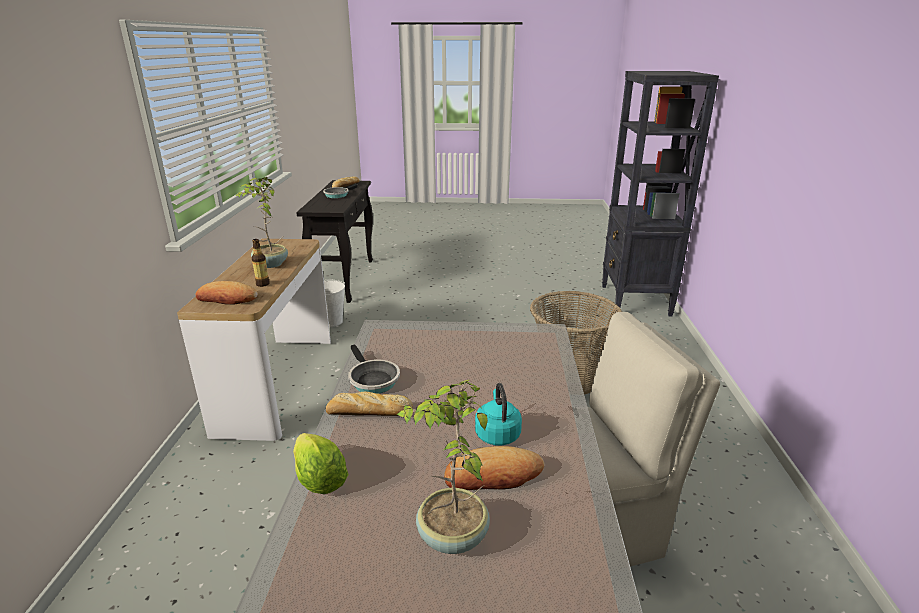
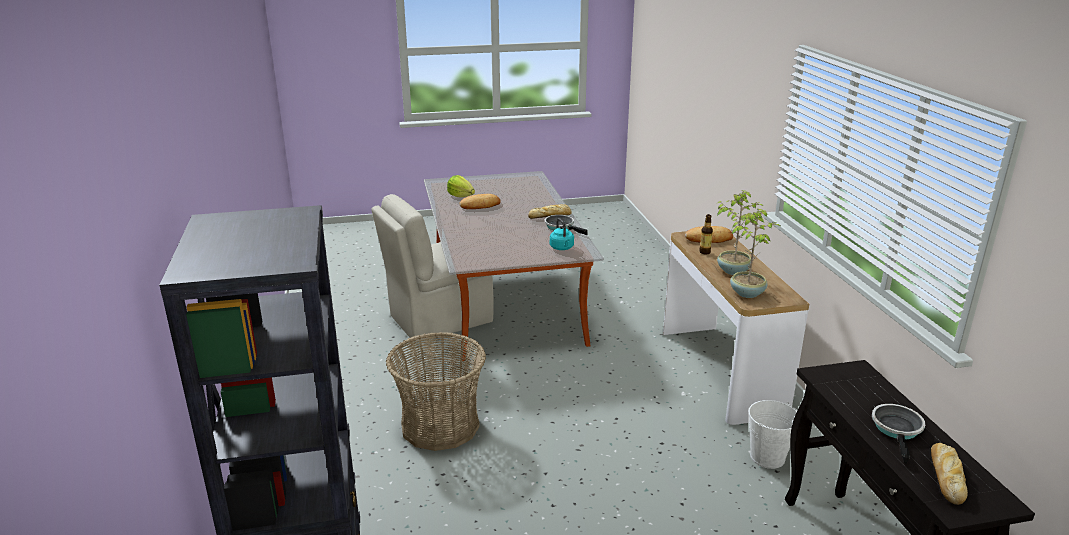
camera: 165 degrees right, 0 degrees up
(319, 479) = (551, 198): lettuce -> lettuce (461, 196)
(451, 537) = (490, 193): potted plant -> potted plant (747, 293)
(497, 433) = (482, 216): turquoise kettle -> turquoise kettle (562, 248)

